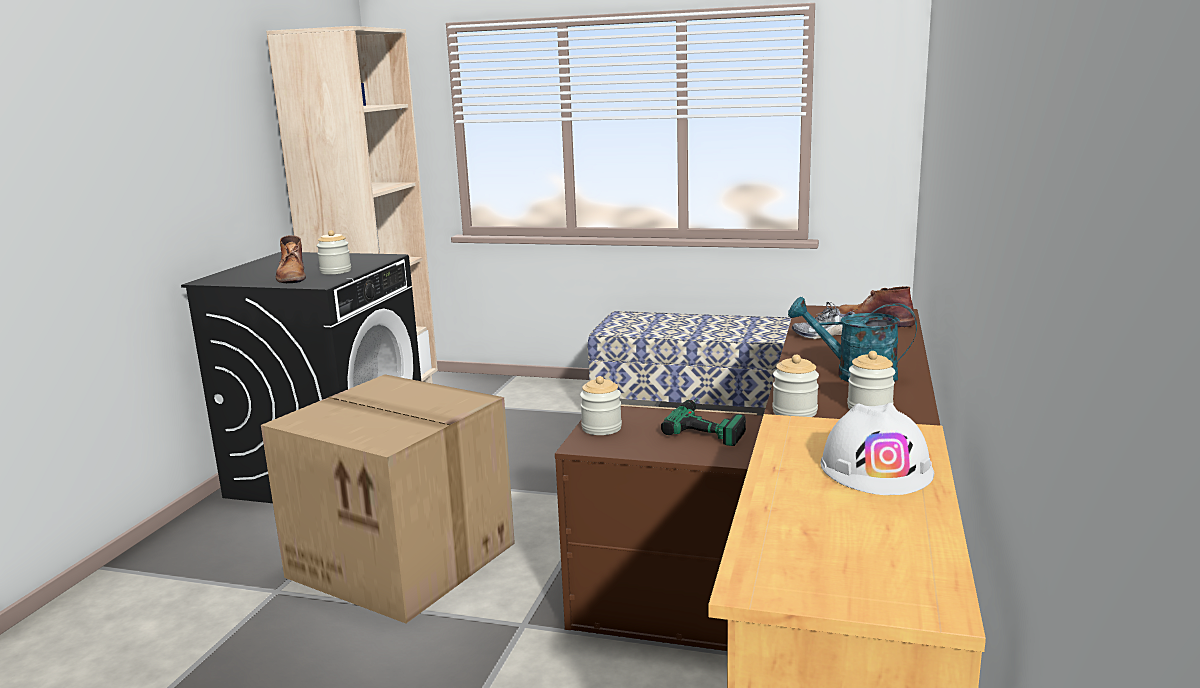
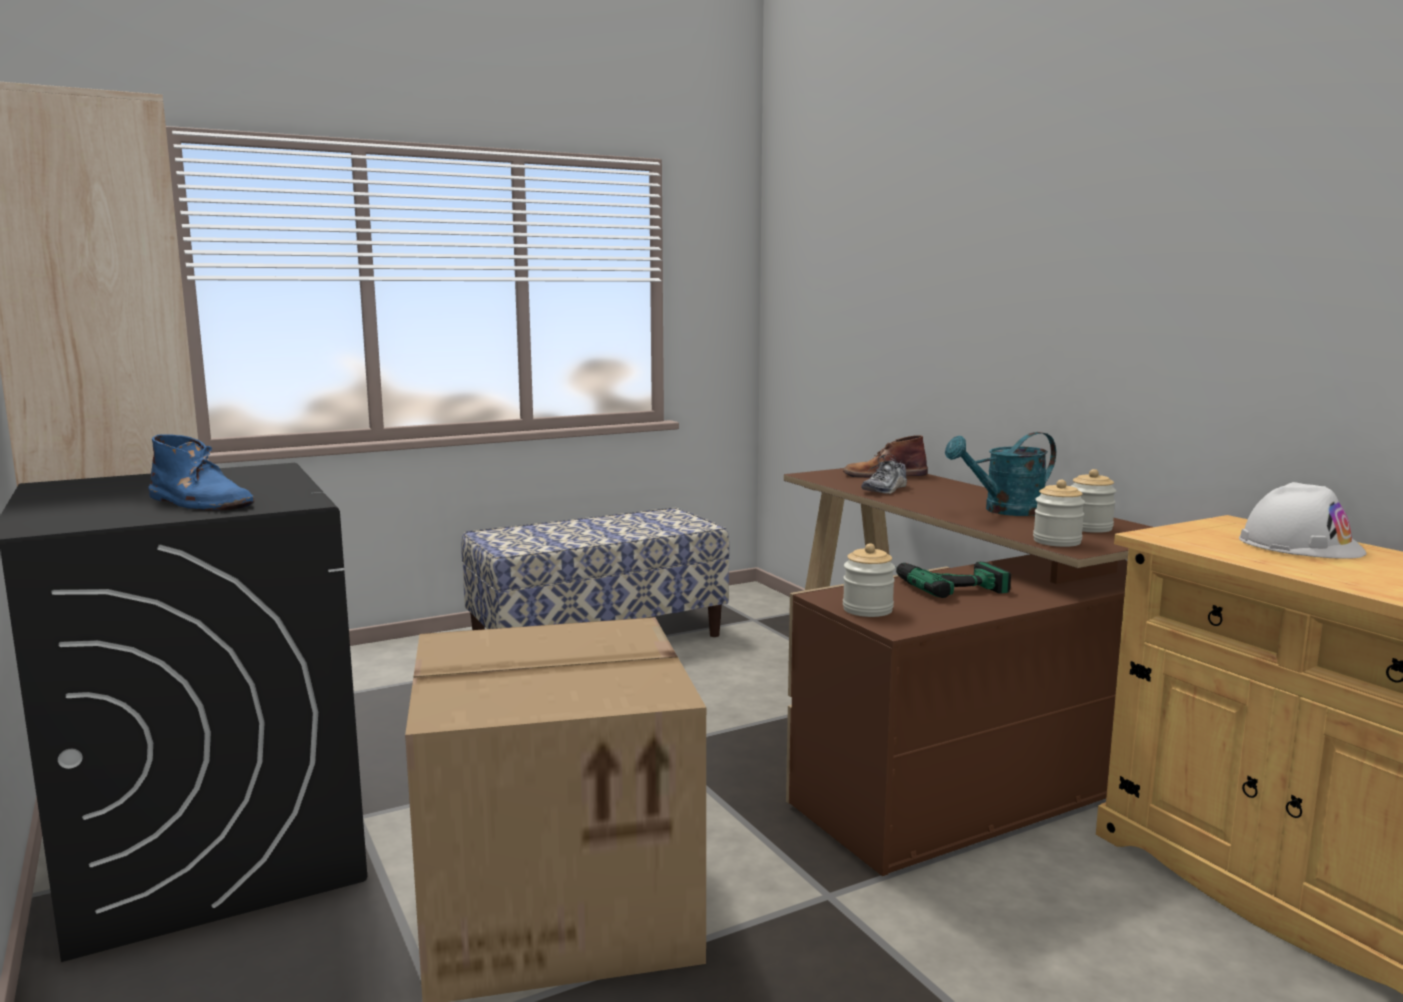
camera: 45 degrees left, 5 degrees down
(292, 276) = (200, 502): brown boot -> blue boot
(335, 271) = (260, 489): jar -> none

